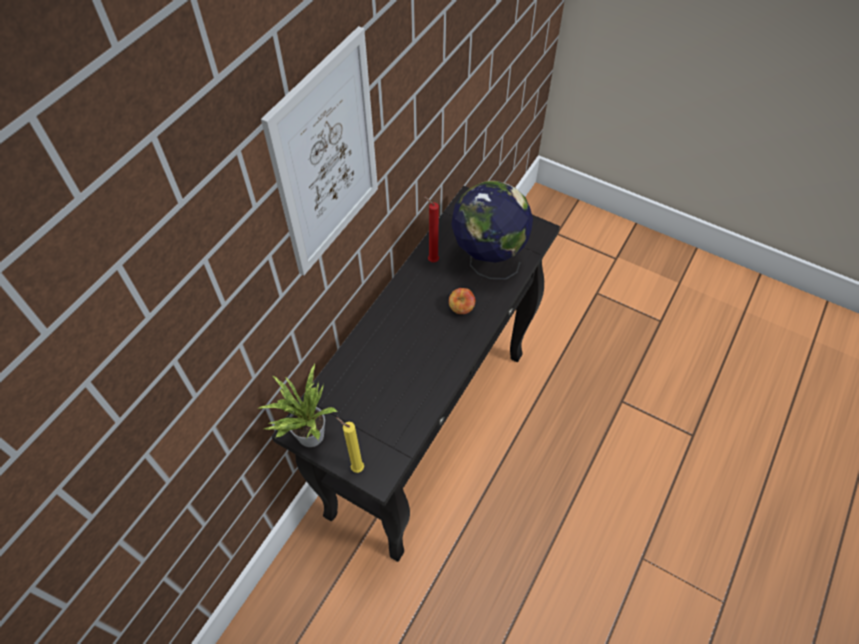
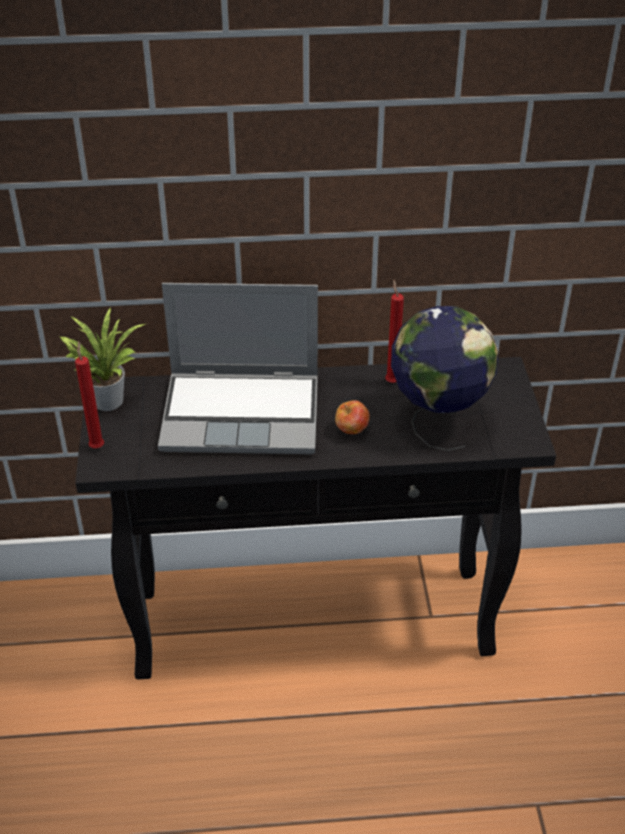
camera: 55 degrees right, 15 degrees down
(326, 158) = (262, 129): picture -> none
(355, 467) = (97, 446): yellow candle -> red candle
(395, 358) = (243, 414): none -> laptop

